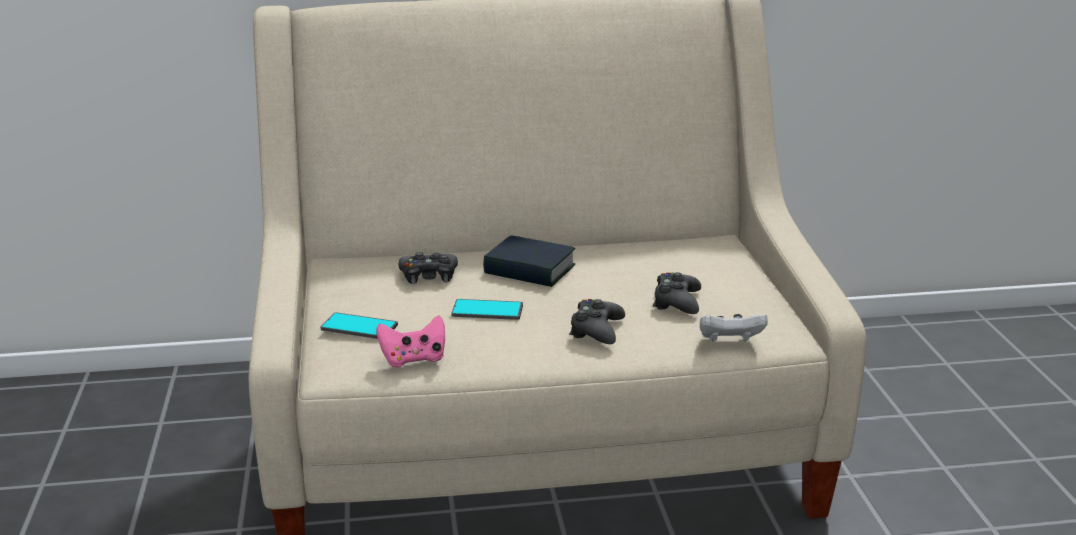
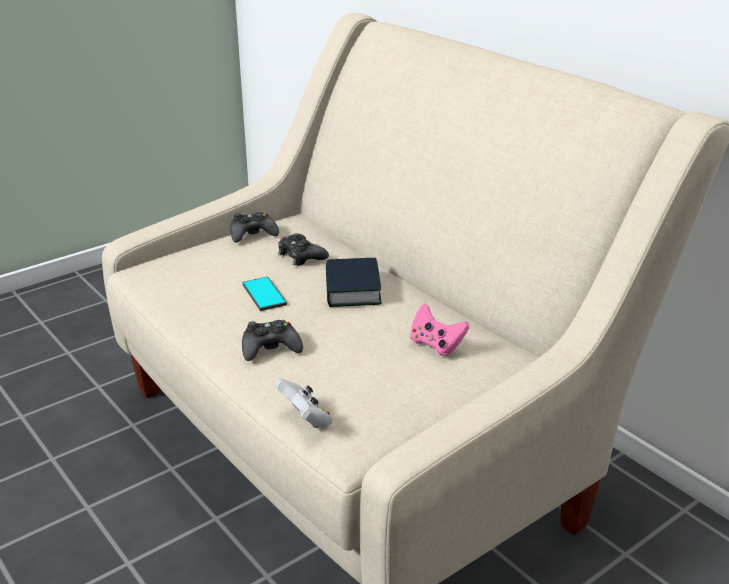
camera: 60 degrees right, 5 degrees up
(359, 327) = (199, 259): phone -> none
(413, 359) = (168, 292): pink game controller -> pink game controller (436, 345)
(676, 302) = (359, 371): black game controller -> black game controller (253, 234)

